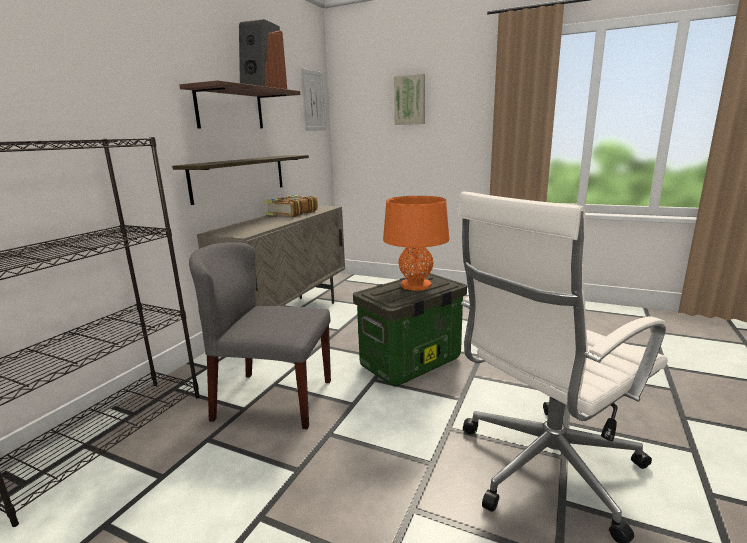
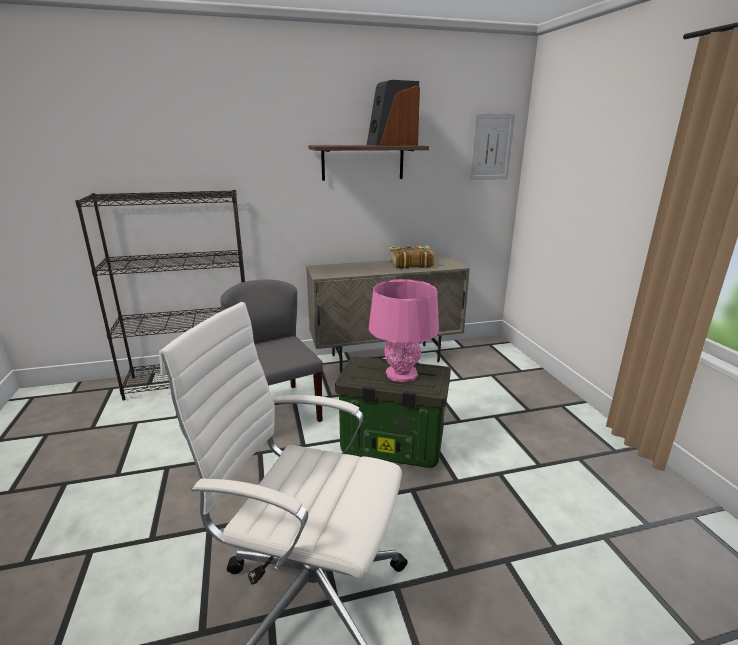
camera: 50 degrees right, 5 degrees up
(240, 177) = (364, 223): shelf -> none
(410, 100) = (590, 154): picture -> none
(416, 285) = (402, 374): orange table lamp -> pink table lamp

